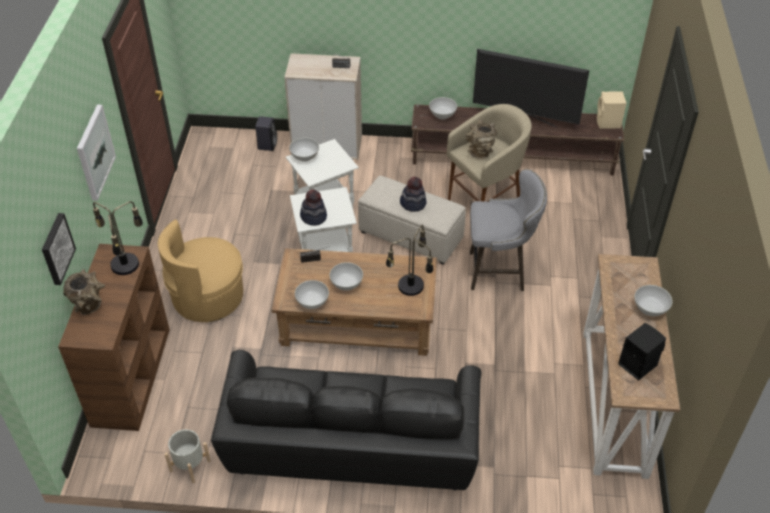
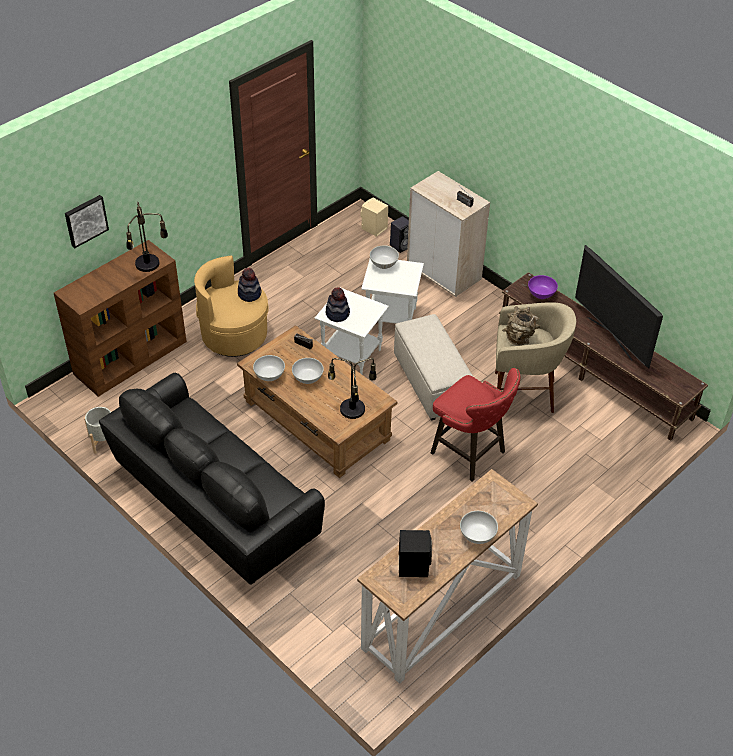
camera: 40 degrees right, 0 degrees up
(90, 307) = (97, 279): brown vase -> none
(94, 152) = (175, 167): picture -> none
(413, 203) = (433, 351): hat -> hat (249, 293)
(442, 115) = (541, 294): white bowl -> purple bowl
(500, 271) = (470, 454): grey stool -> red stool
(608, 123) = (685, 384): beige speaker -> beige speaker (373, 228)

